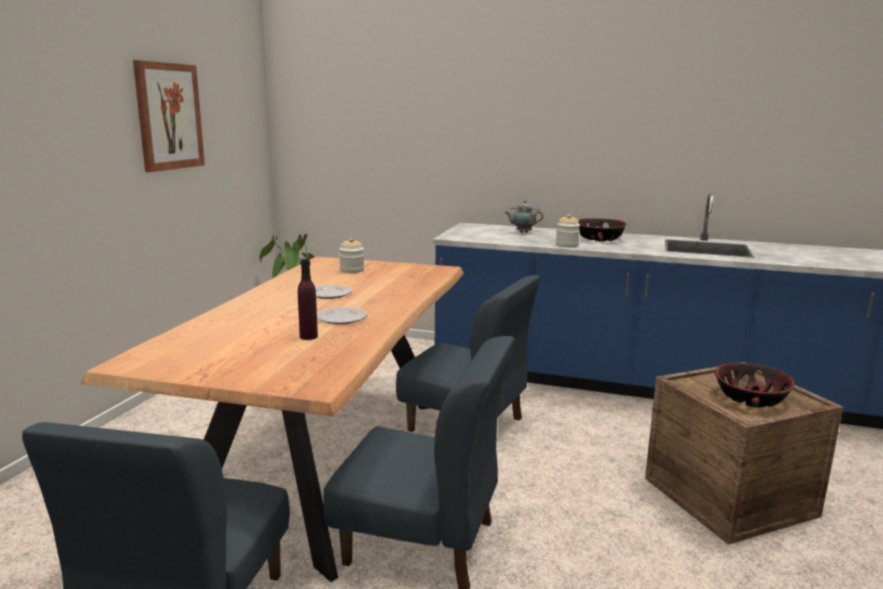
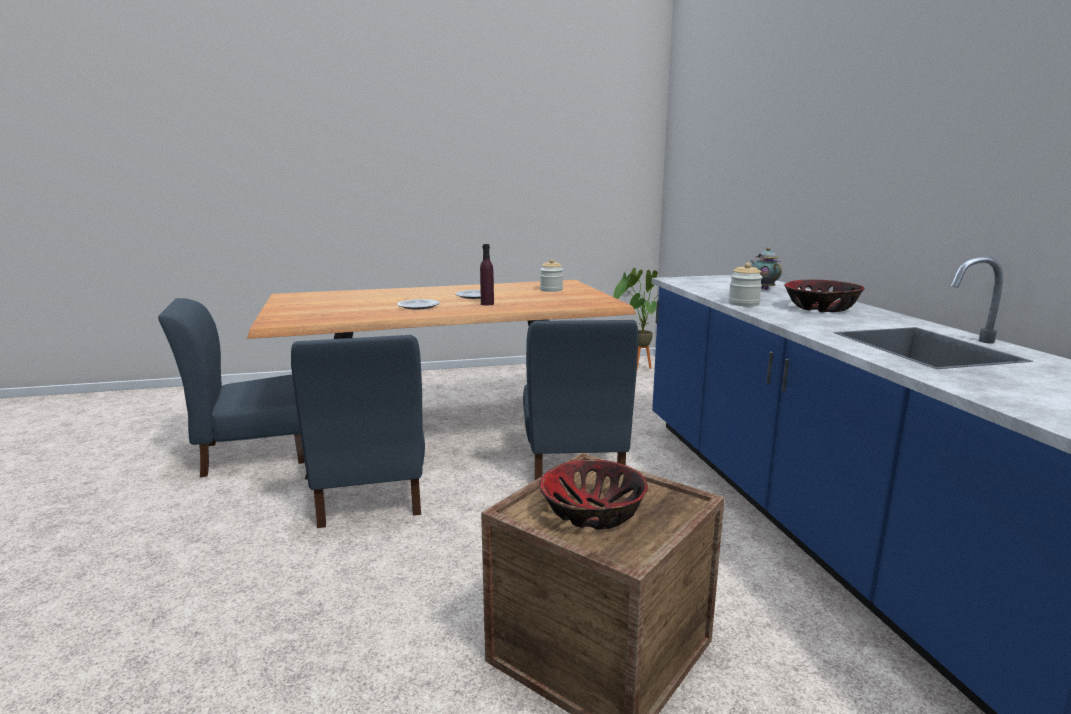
camera: 60 degrees right, 0 degrees up
(169, 116) = (524, 154): picture -> none
(308, 336) = (368, 307): purple bottle -> purple bottle (487, 304)

